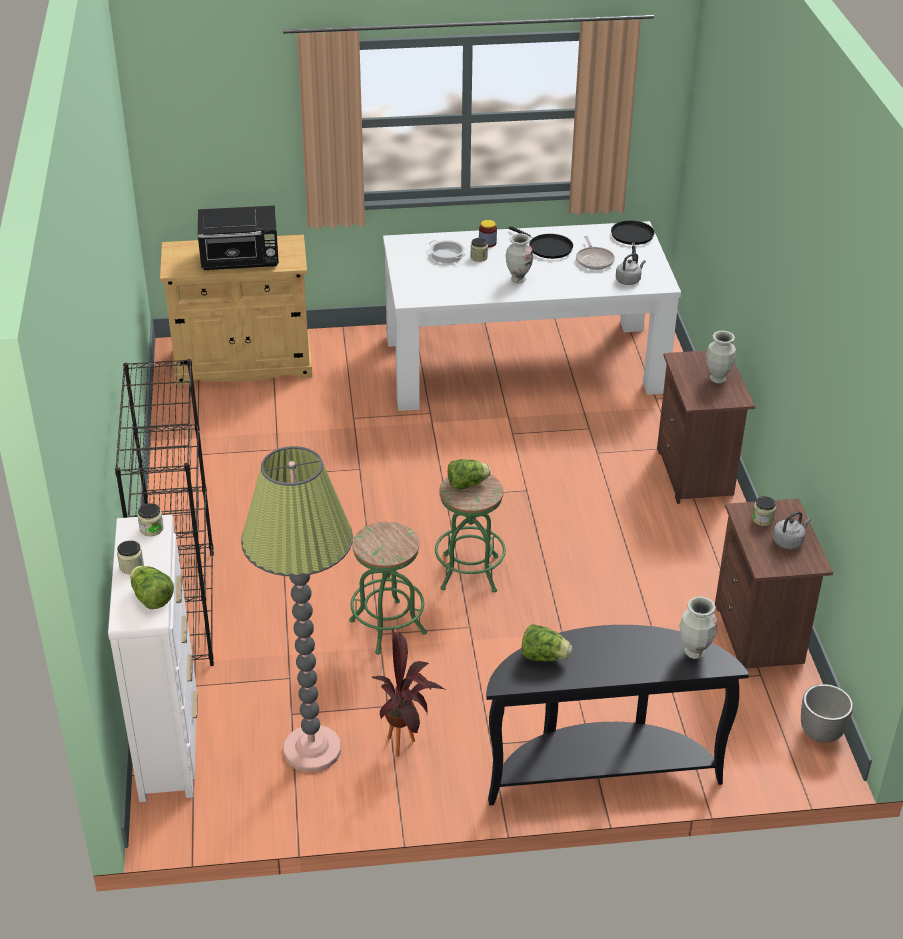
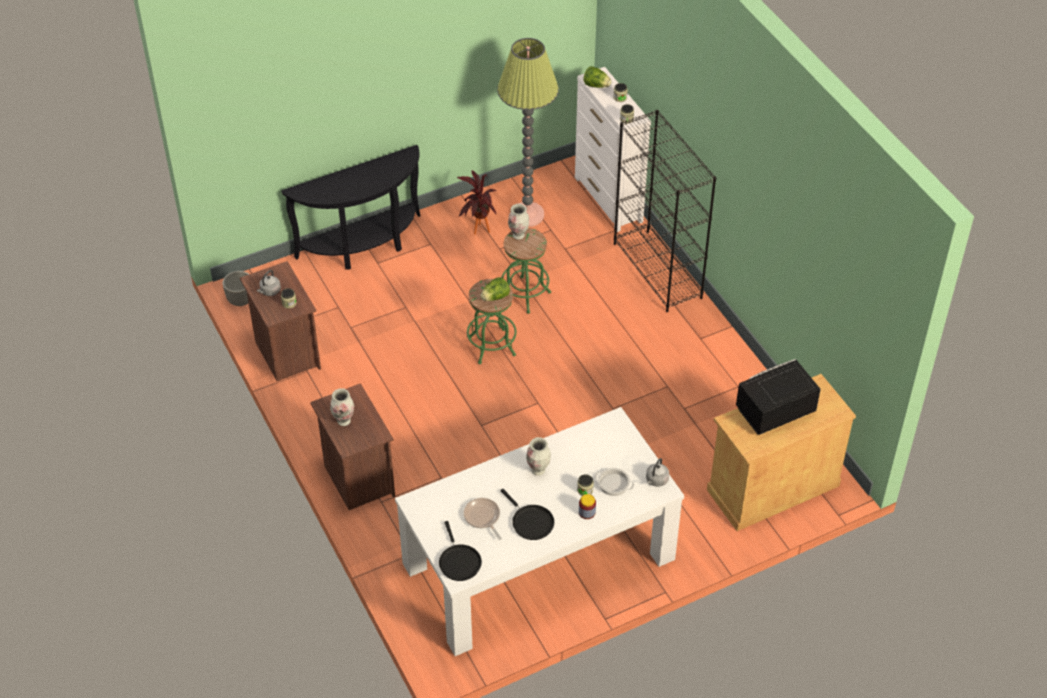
camera: 160 degrees right, 10 degrees up
(544, 656) = (395, 170): lettuce -> none
(547, 248) = (530, 522): black frying pan -> black frying pan turned 150 degrees counterclockwise
(629, 280) = (443, 498): grey kettle -> grey kettle (656, 480)
(694, 652) = (313, 194): vase -> vase (518, 235)

